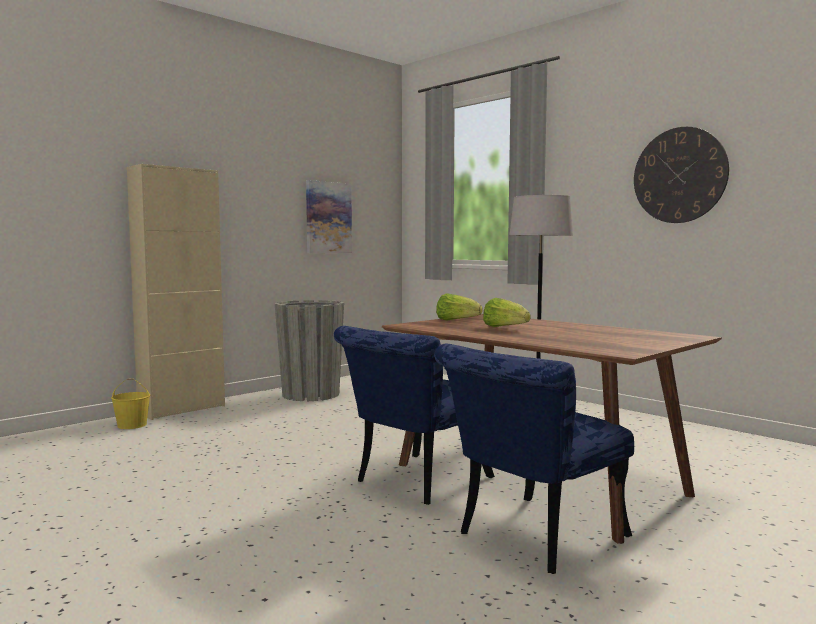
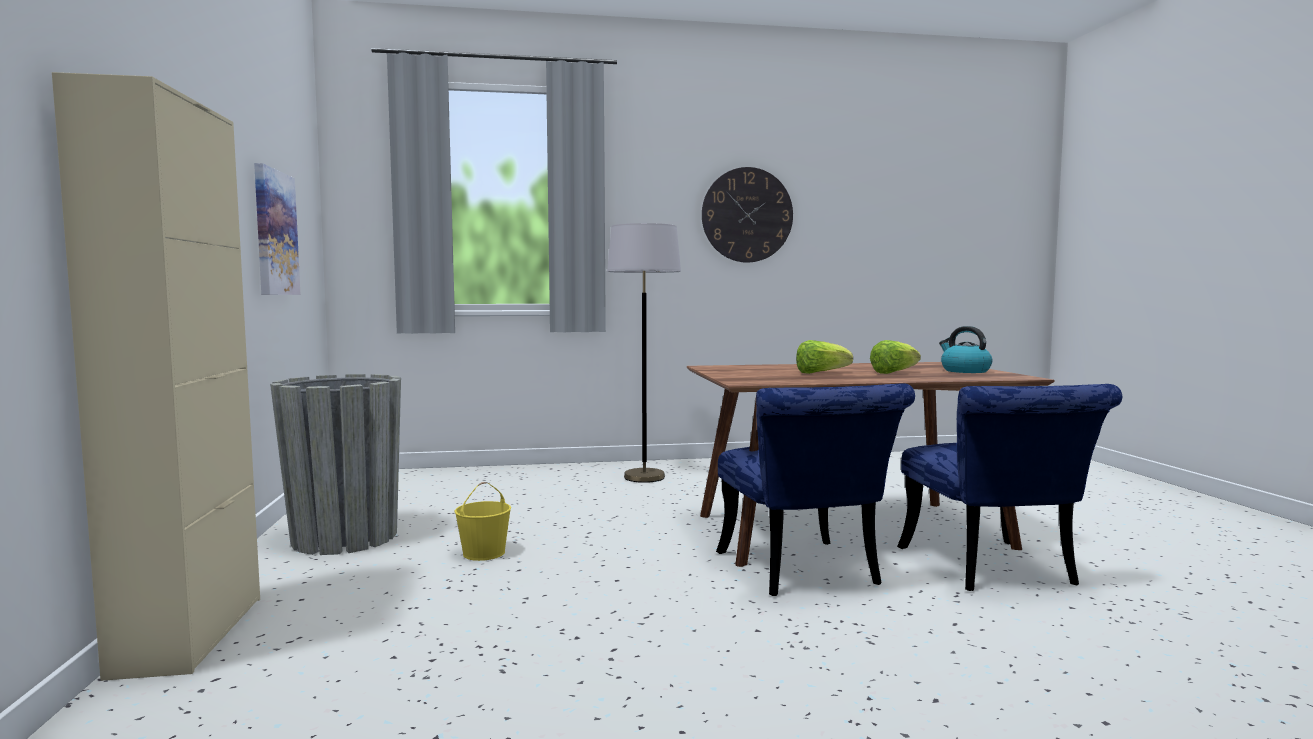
camera: 55 degrees left, 0 degrees up
(132, 425) = (185, 698): yellow bucket -> yellow bucket (484, 553)
(456, 320) = (736, 373): lettuce -> lettuce (893, 373)
(633, 343) = (964, 371): none -> kettle

